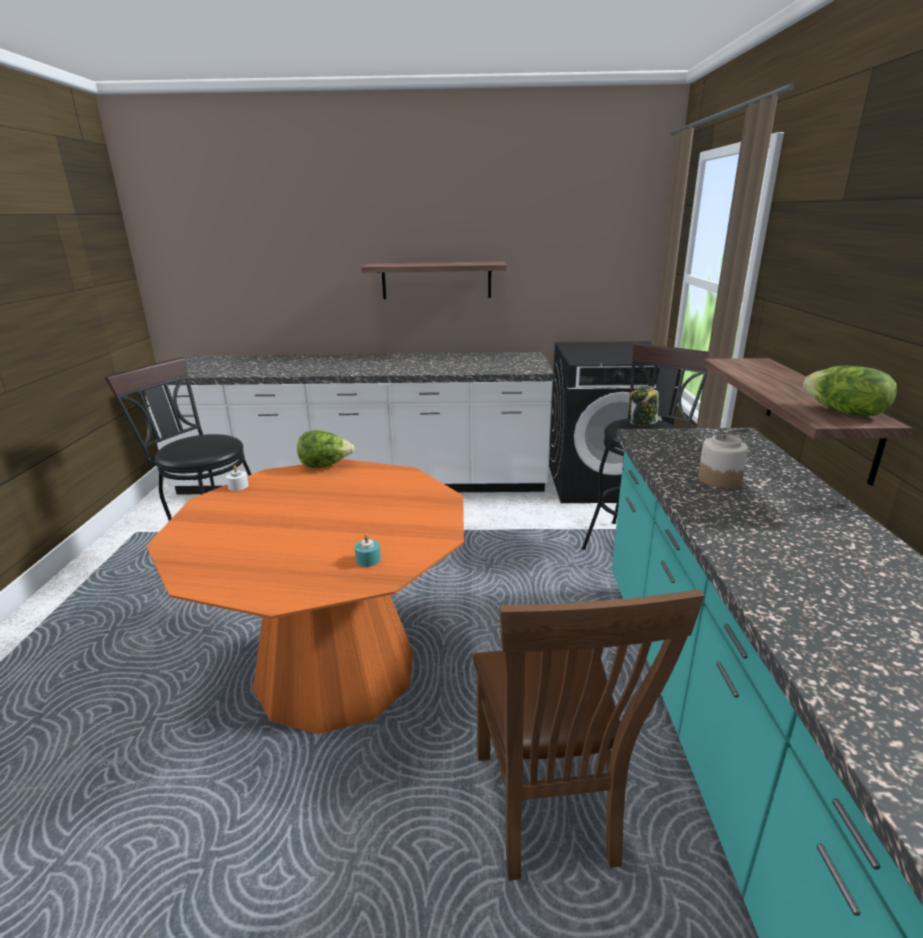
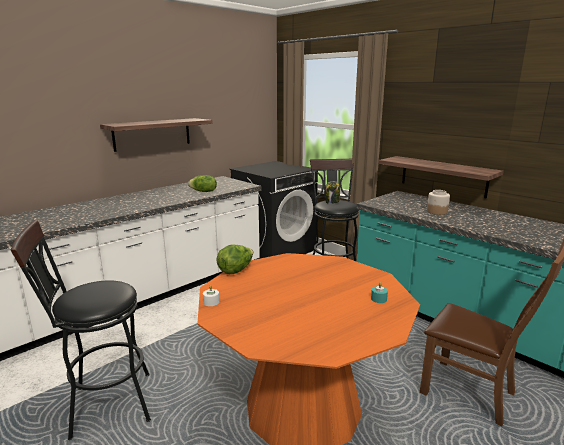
camera: 45 degrees left, 5 degrees down
(844, 412) = (478, 169): lettuce -> lettuce (203, 191)

